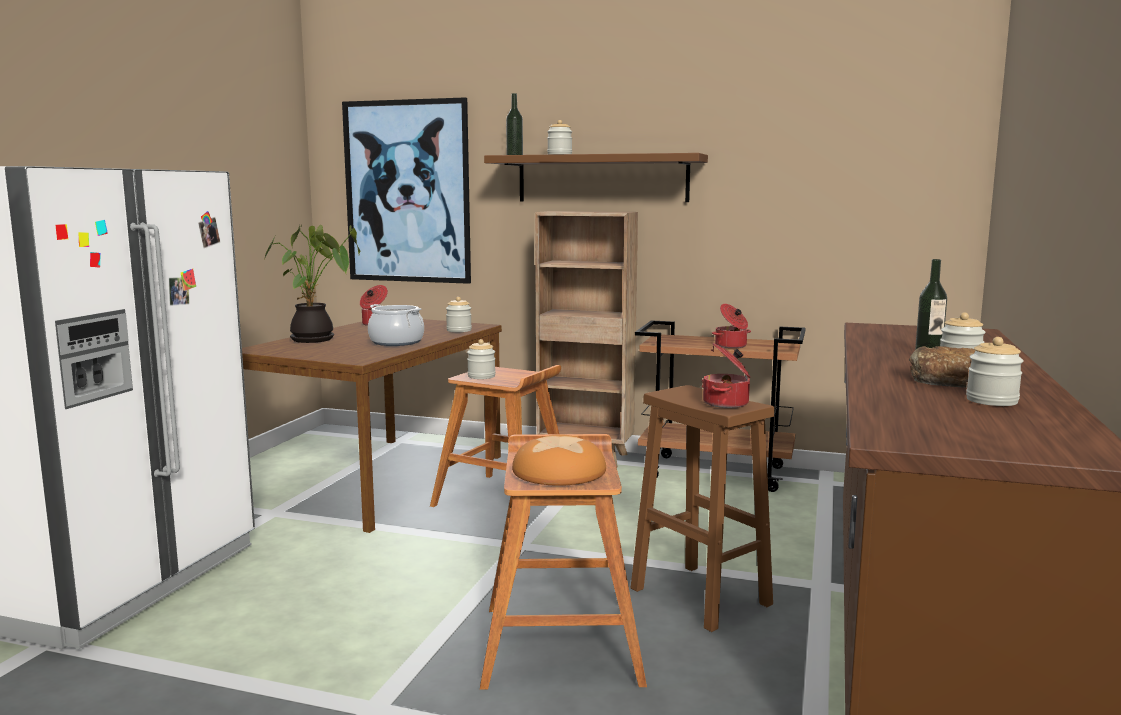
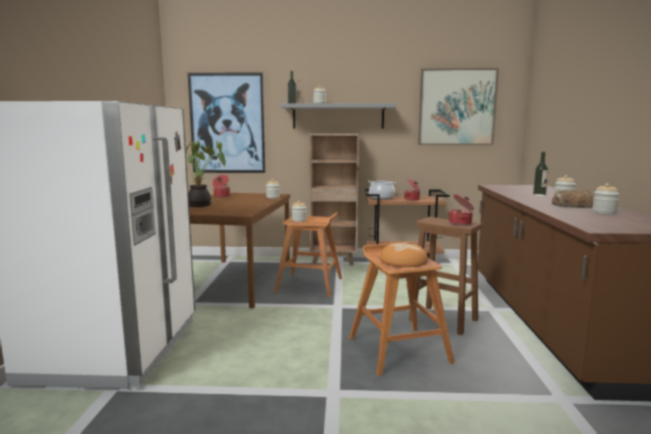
camera: 15 degrees left, 0 degrees up
(396, 342) = (249, 204): cooking pot -> cooking pot (381, 198)
(602, 179) = (338, 116): brown shelf -> grey shelf
(840, 159) = (457, 107): none -> picture

